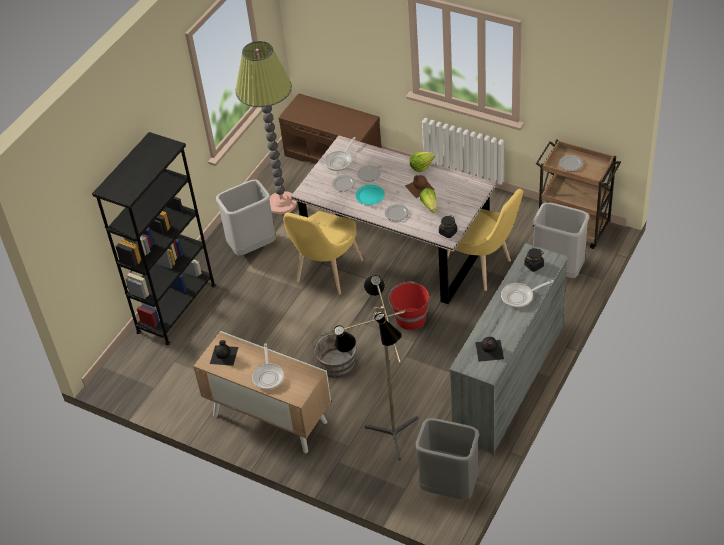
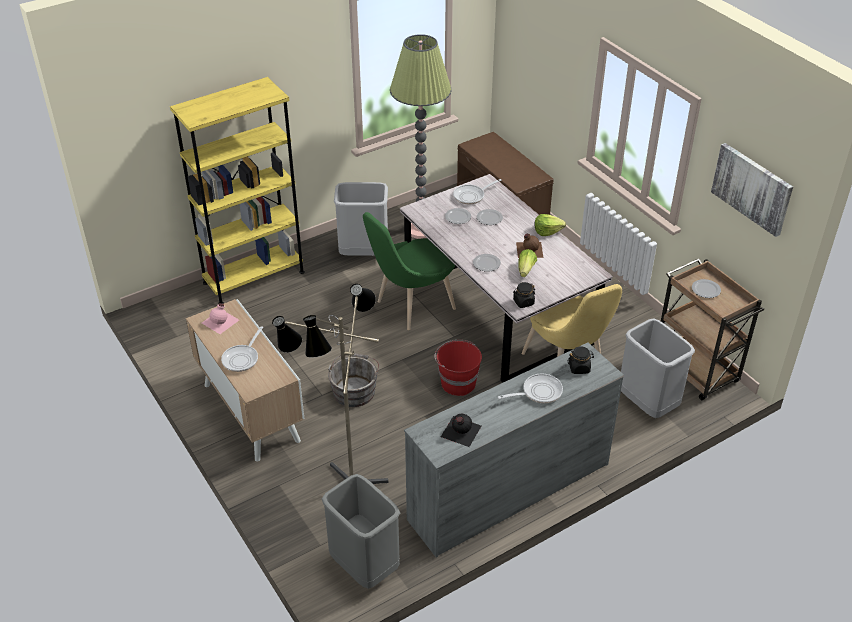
camera: 25 degrees right, 5 degrees down
(176, 308) = (254, 277): black bookcase -> yellow bookcase
(224, 355) = (221, 321): black bottle -> pink bottle
(326, 274) = (411, 307): yellow chair -> green chair
(370, 196) = (474, 237): turquoise plate -> none
(520, 296) = (538, 392): frying pan -> frying pan turned 150 degrees clockwise
(586, 76) = (752, 188): none -> picture

